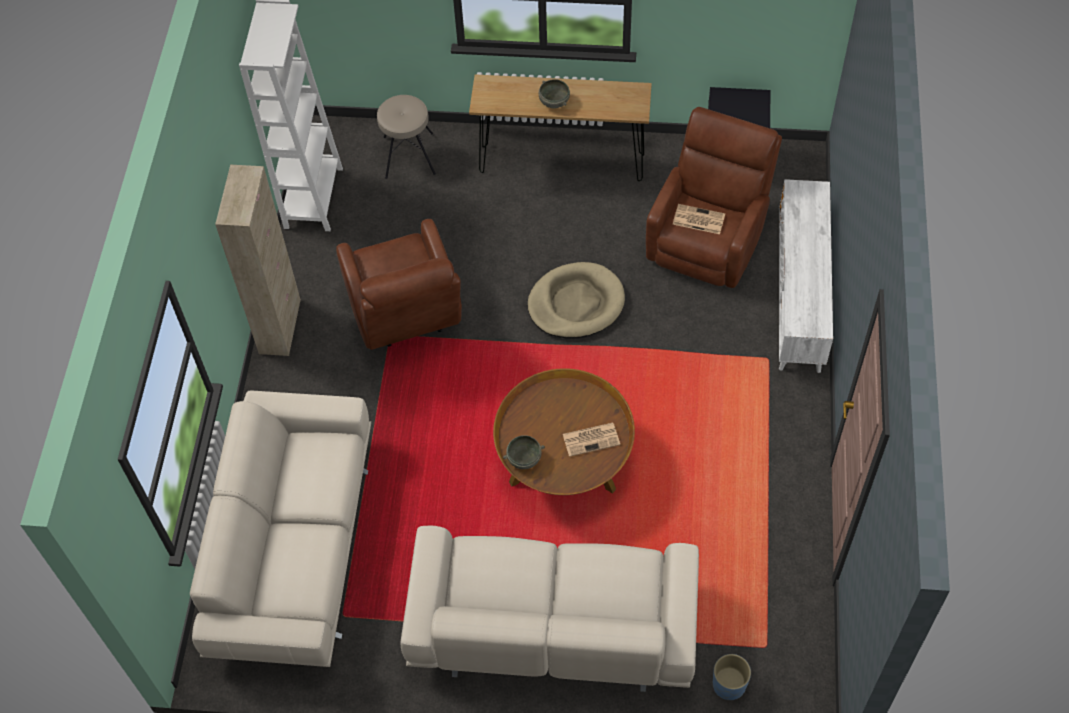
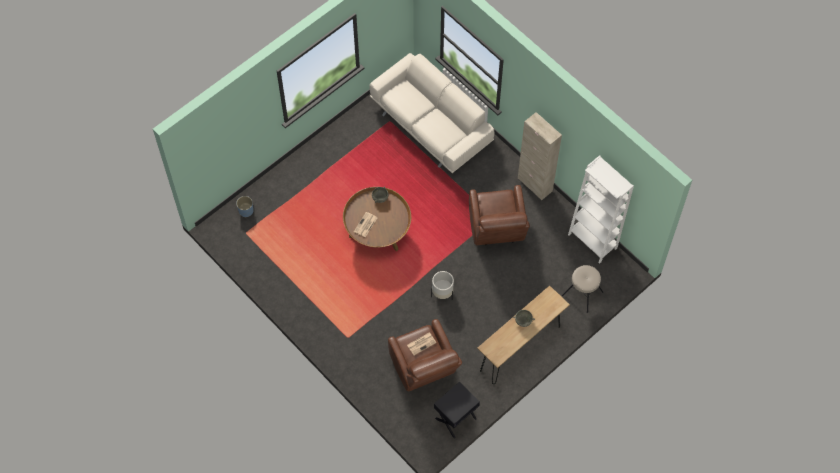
camera: 130 degrees right, 5 degrees up
(406, 316) = (497, 230): brown armchair -> brown armchair turned 120 degrees counterclockwise
(552, 626) = (321, 177): beige sofa -> none
(576, 303) = (442, 293): beige dog bed -> white planter
(799, 297) = (362, 376): white tv stand -> none

